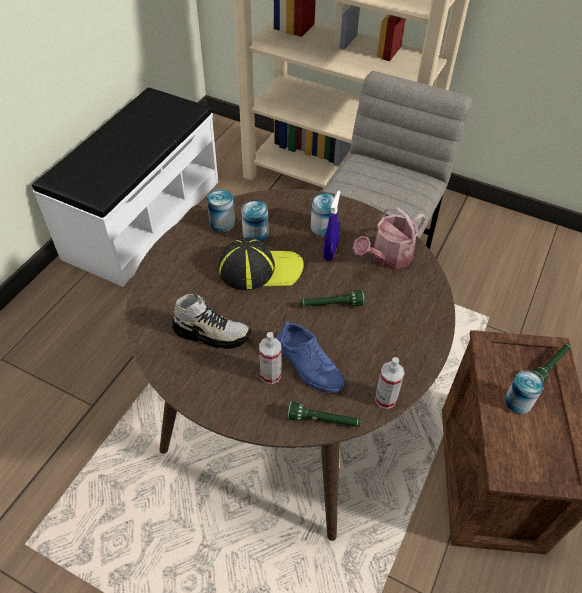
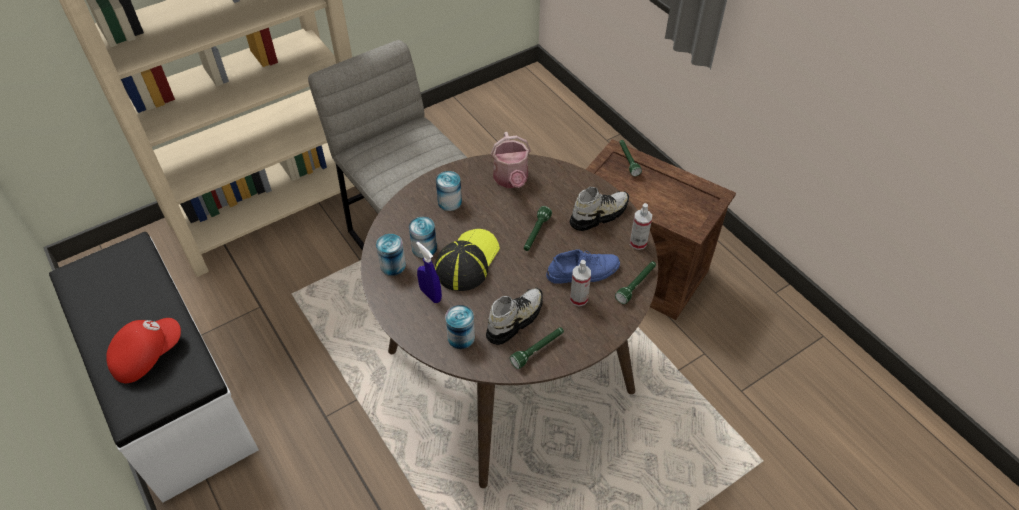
camera: 60 degrees left, 0 degrees up
(106, 161) = (147, 355): none -> red cap
(186, 367) = (538, 350): none -> green flashlight
(330, 252) = (481, 210): blue spray bottle -> blue spray bottle (430, 295)
(398, 347) = (598, 215): none -> shoe
(518, 401) = (645, 193): can -> can (461, 337)

